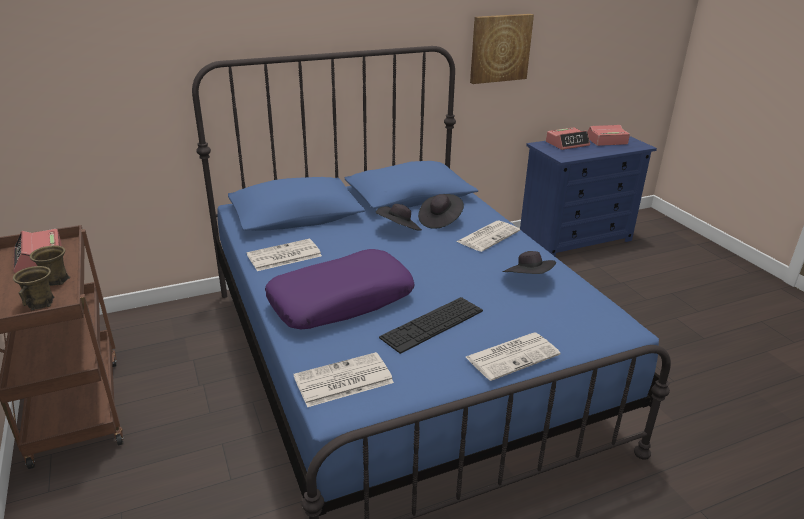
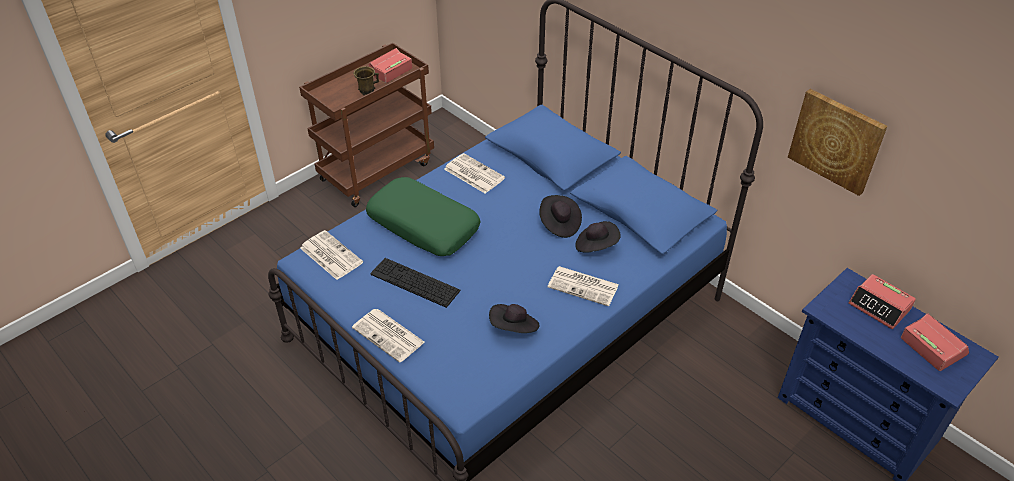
camera: 70 degrees right, 15 degrees up
(41, 303) = (340, 98): brown mug -> none
(341, 300) = (424, 225): purple pillow -> green pillow

